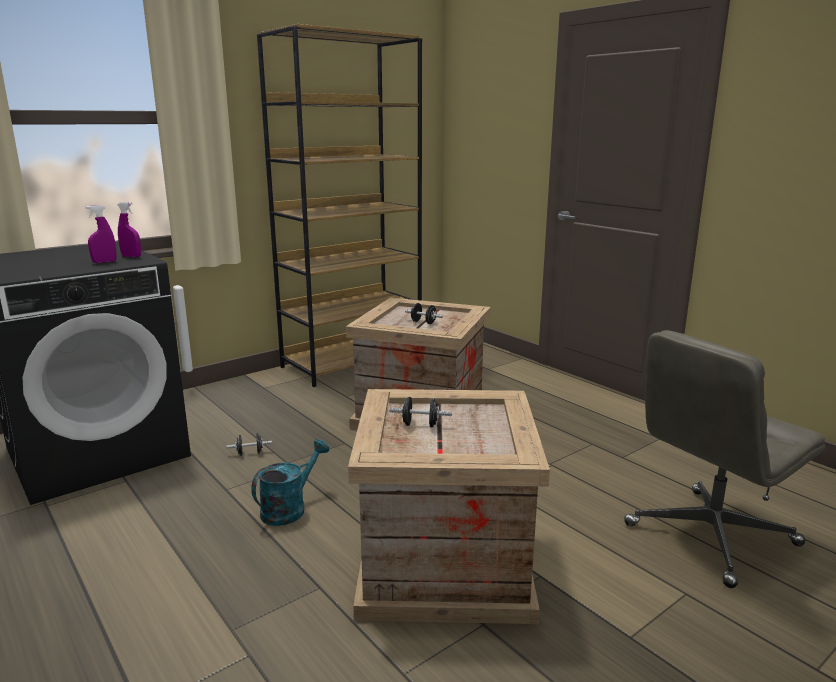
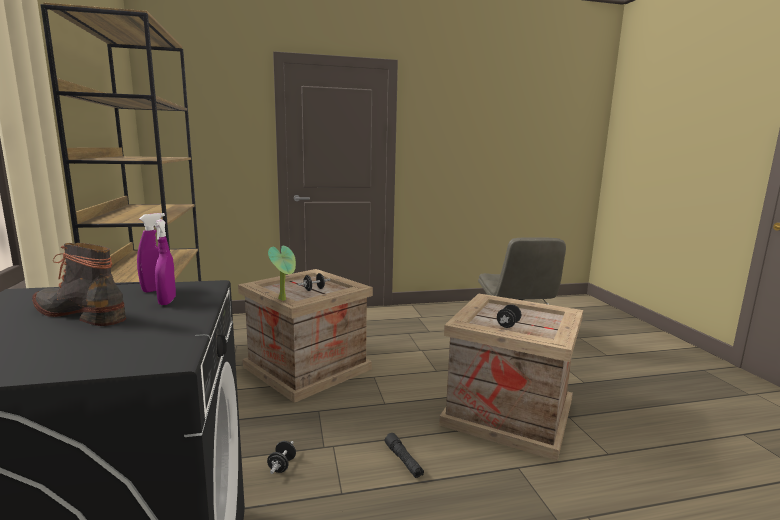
camera: 65 degrees left, 5 degrees down
(77, 256) = (82, 313): none -> boot
(289, 508) = (403, 461): turquoise watering can -> black flashlight
(366, 318) = (284, 299): none -> potted plant

